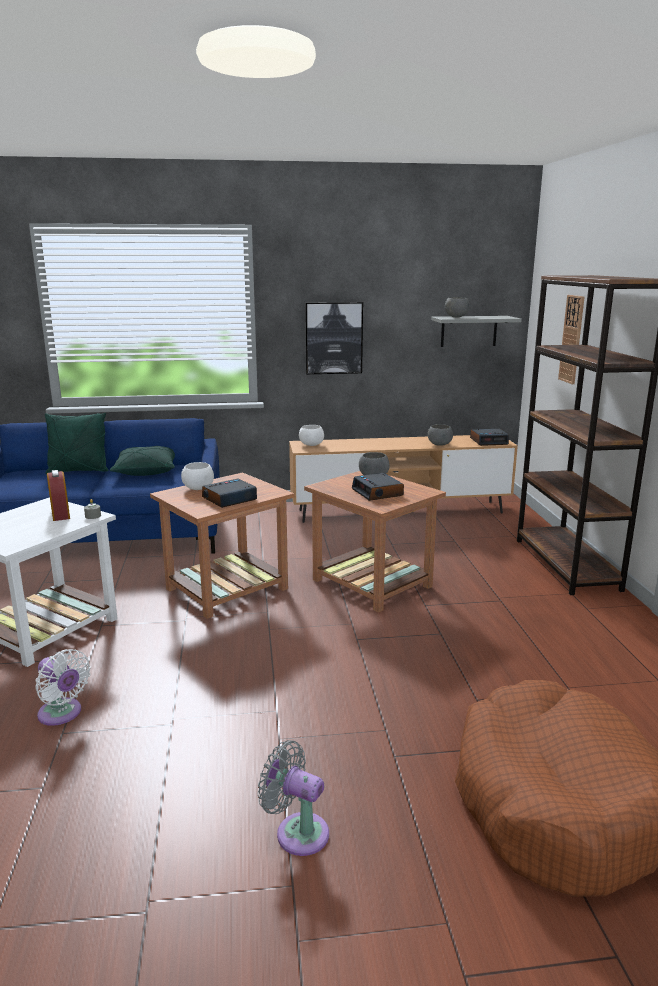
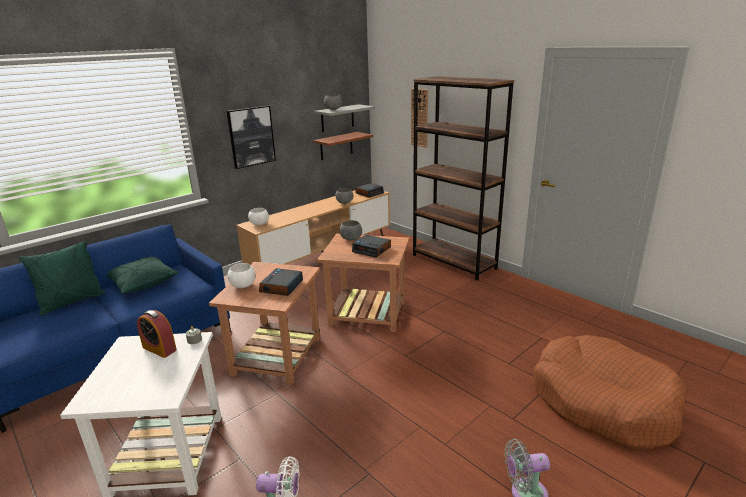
camera: 35 degrees left, 5 degrees up
(461, 369) = (336, 146): none -> brown shelf

